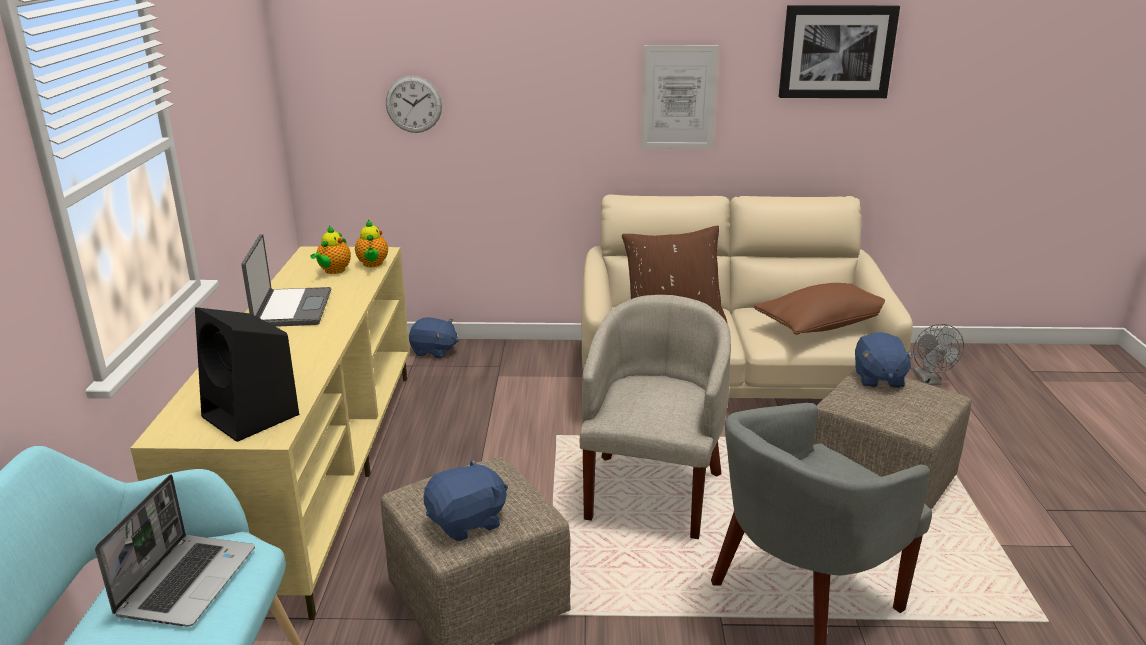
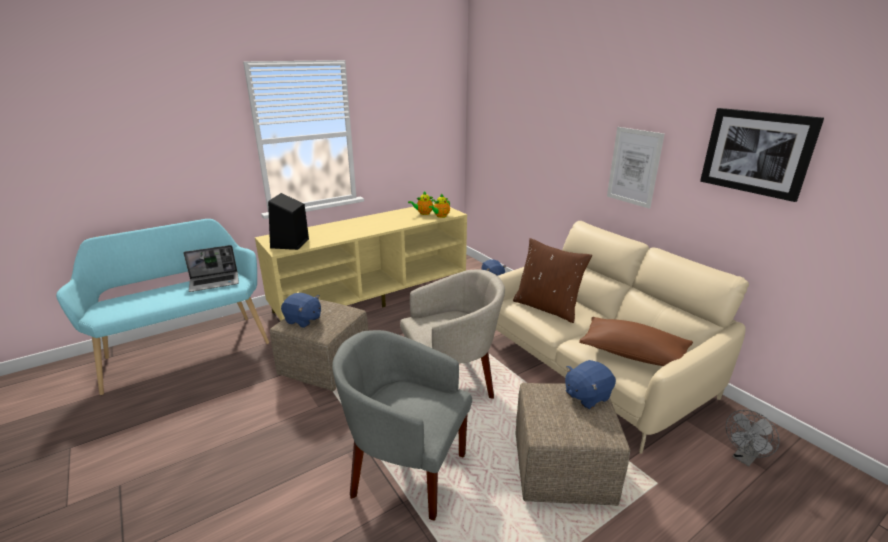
camera: 55 degrees right, 0 degrees up
(291, 309) = (379, 219): laptop -> none
(413, 104) = (508, 144): wall clock -> none

